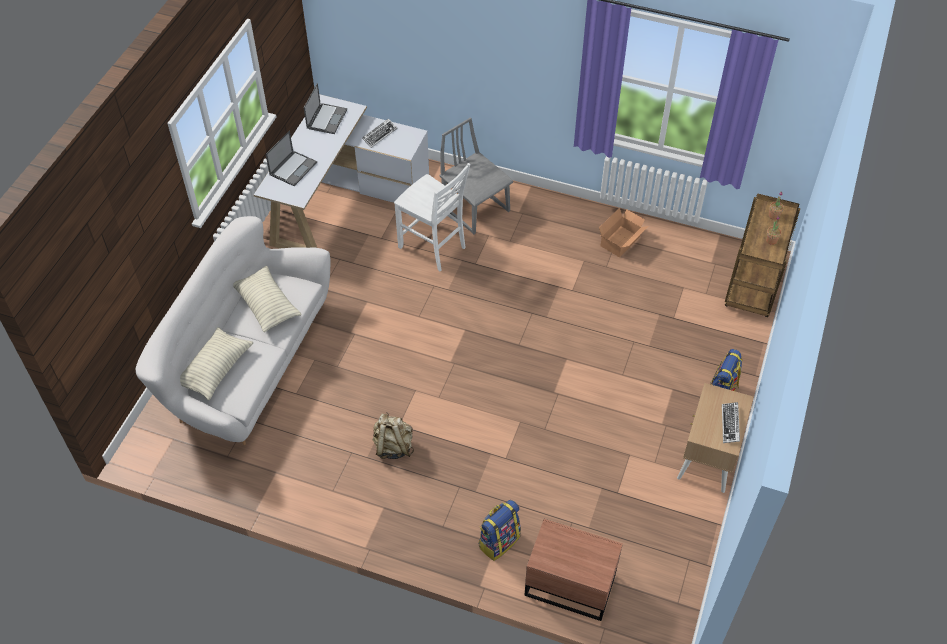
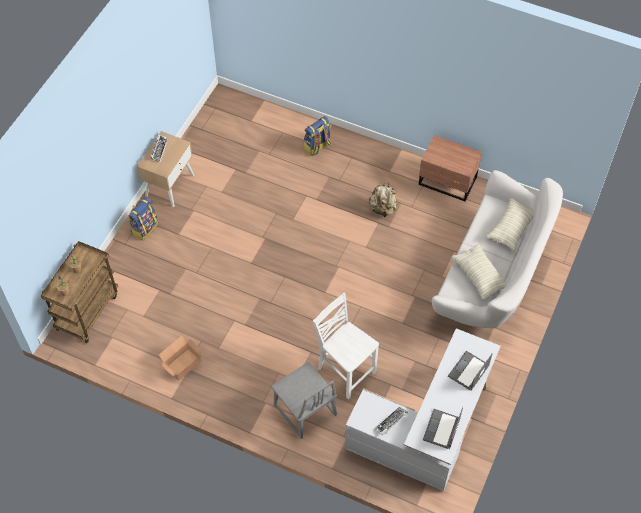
camera: 175 degrees left, 5 degrees up
(569, 583) = (277, 122): brown nightstand -> brown nightstand (448, 182)

